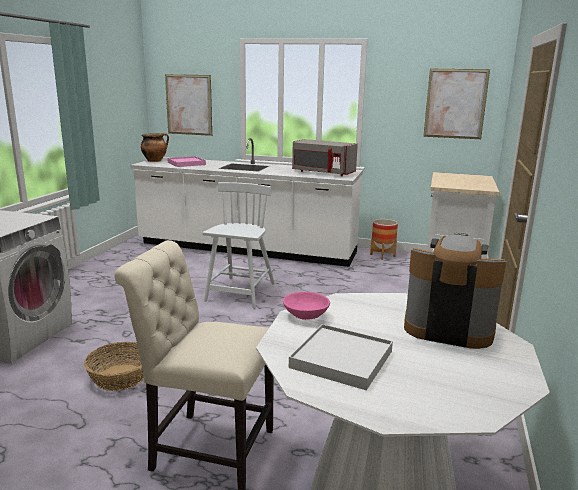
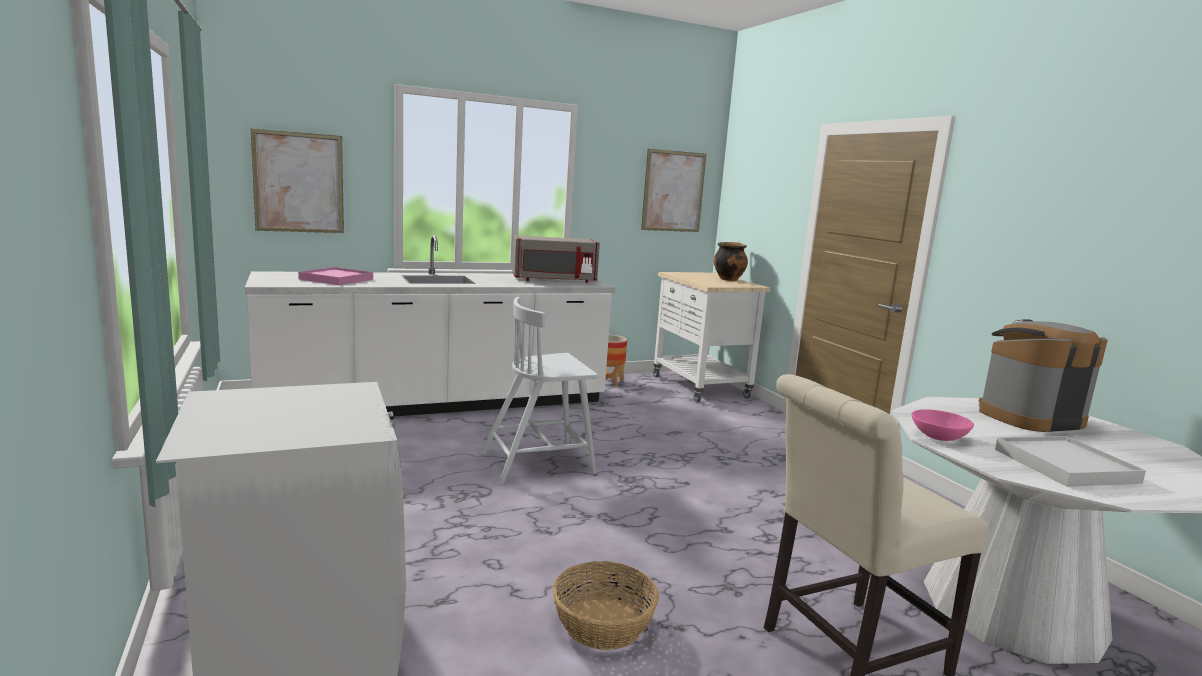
camera: 40 degrees left, 5 degrees down
(155, 161) = (268, 278): cooking pot -> cooking pot (728, 279)
(240, 293) = (539, 463): white chair -> white chair turned 90 degrees counterclockwise

